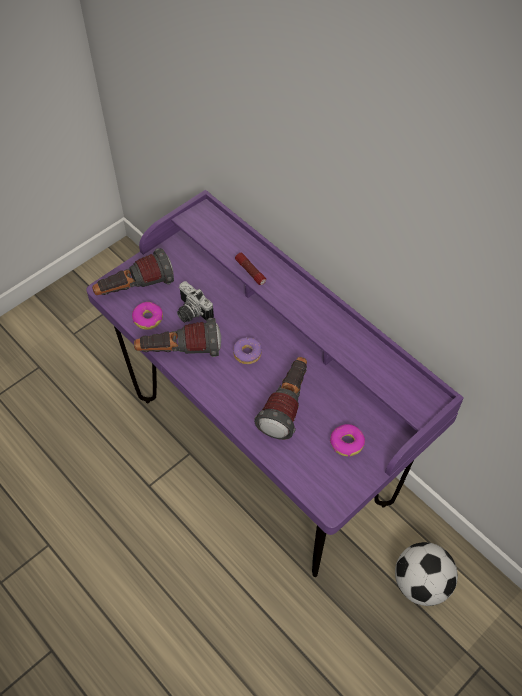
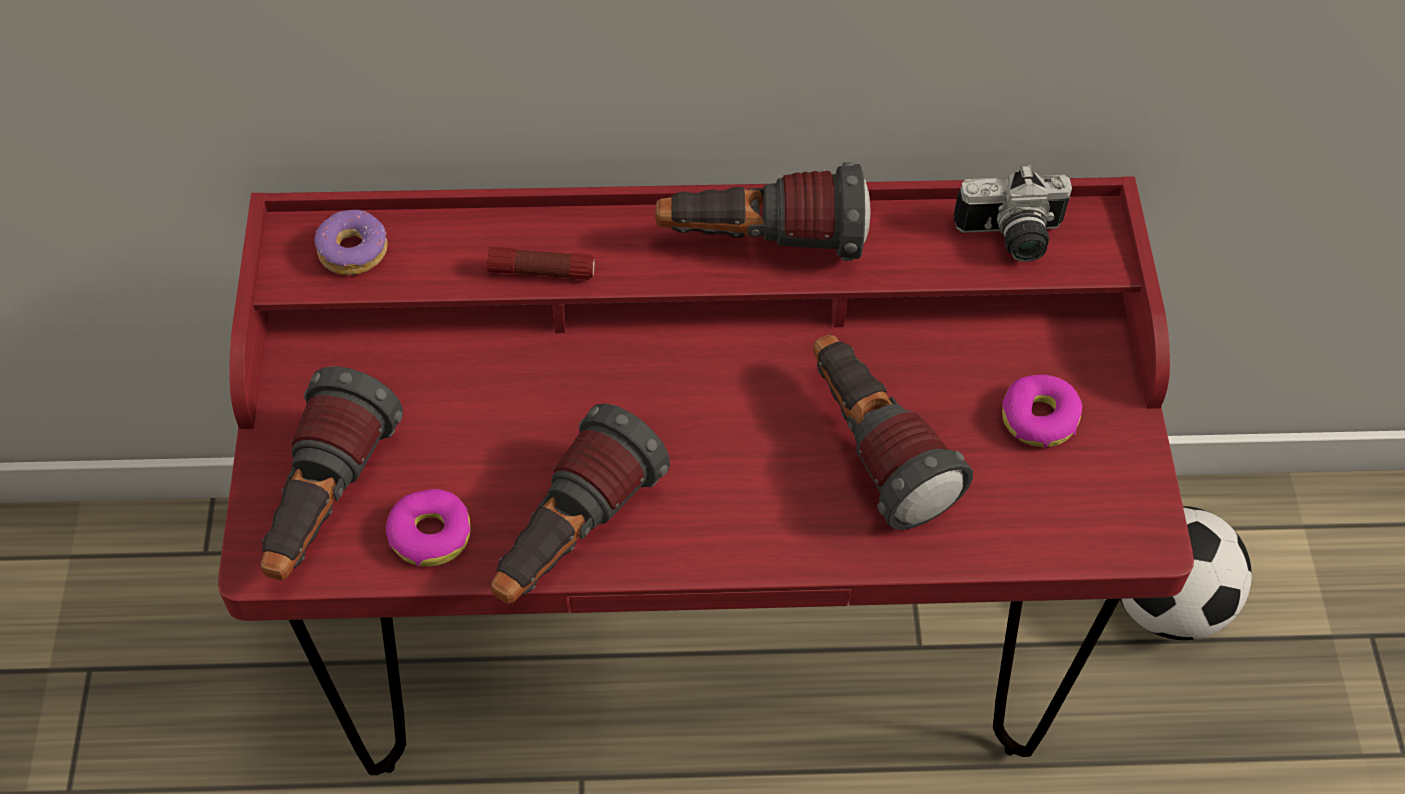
camera: 50 degrees left, 0 degrees up
(191, 312) = (498, 450): camera -> camera (1011, 238)
(247, 353) = (695, 426): donut -> donut (353, 250)
(262, 450) = (697, 646): purple desk -> red desk
(320, 316) = (761, 243): none -> flashlight

